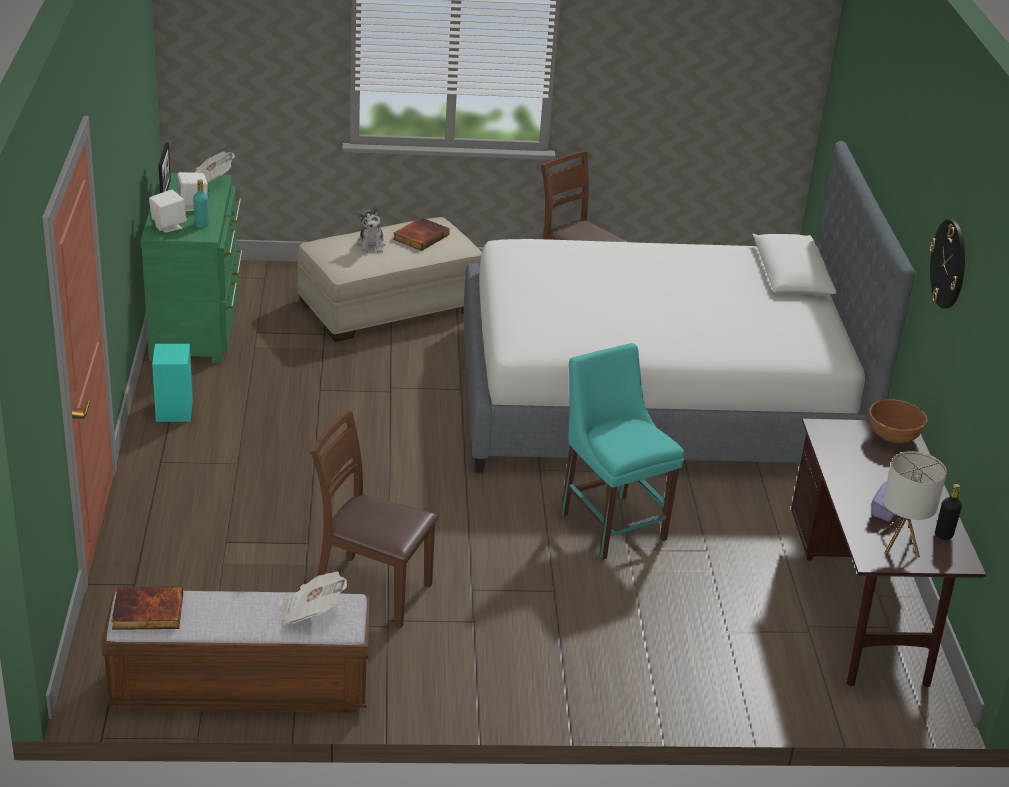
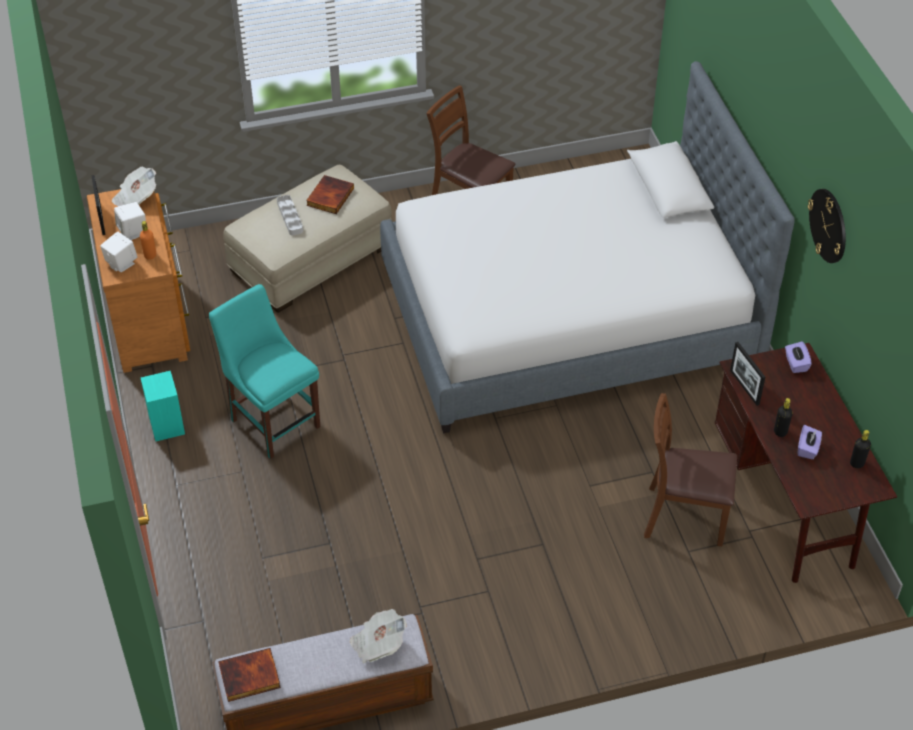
camera: 10 degrees left, 15 degrees up
(197, 323) = (150, 318): green dresser -> brown dresser
(202, 225) = (150, 255): turquoise bottle -> orange bottle
(371, 245) = (290, 217): plush toy -> grey tray
(371, 591) = (398, 580): brown chair -> brown chair (683, 516)
(611, 523) = (569, 462): turquoise chair -> turquoise chair (273, 420)
(825, 445) = (744, 387): none -> picture frame
(856, 490) = (780, 432): none -> black bottle
(893, 436) = (796, 364): brown bowl -> purple tissue box
(899, 545) = (826, 482): table lamp -> none

